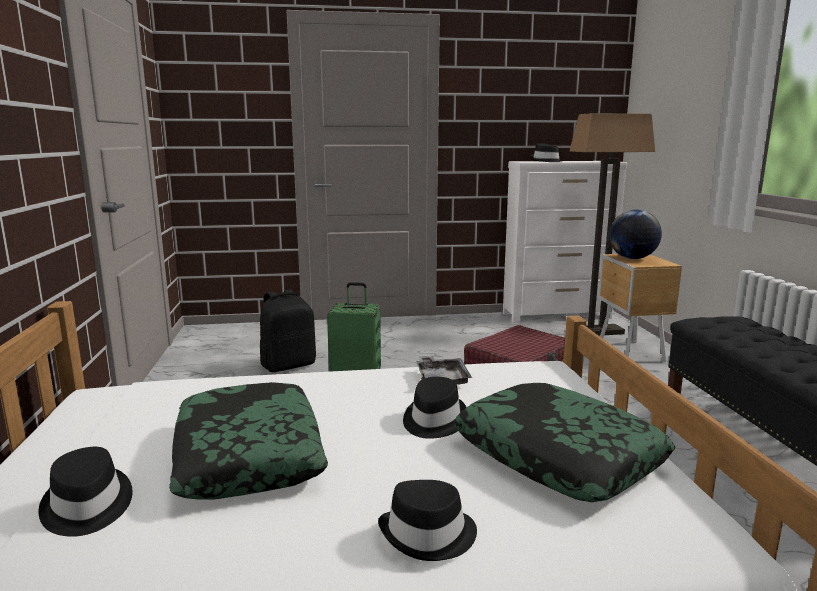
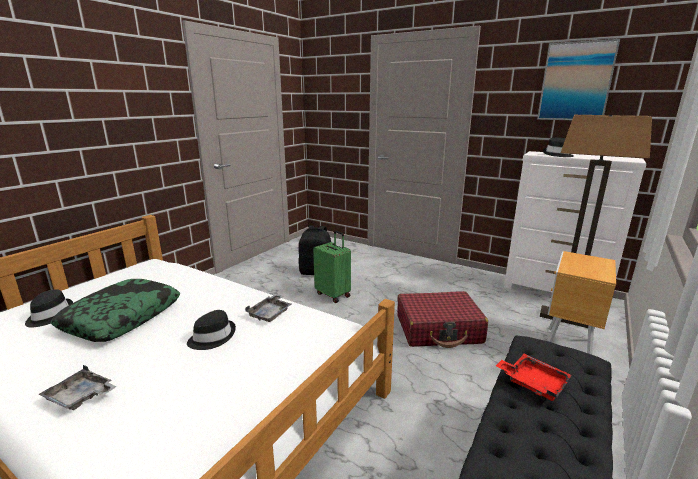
camera: 40 degrees right, 5 degrees up
(429, 535) = (81, 397): black hat -> grey tray
(544, 85) = (576, 82): none -> picture
(556, 455) = (211, 392): pillow -> none
(632, 258) = (580, 262): globe -> none
(751, 339) = (533, 382): none -> red tray

